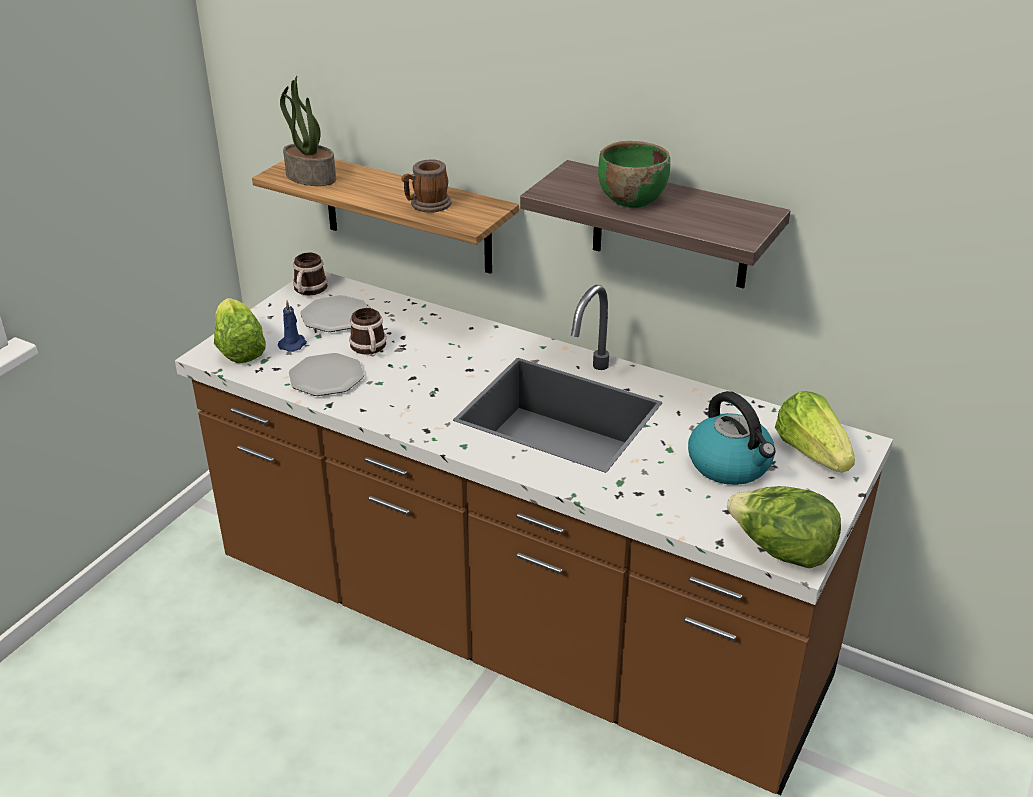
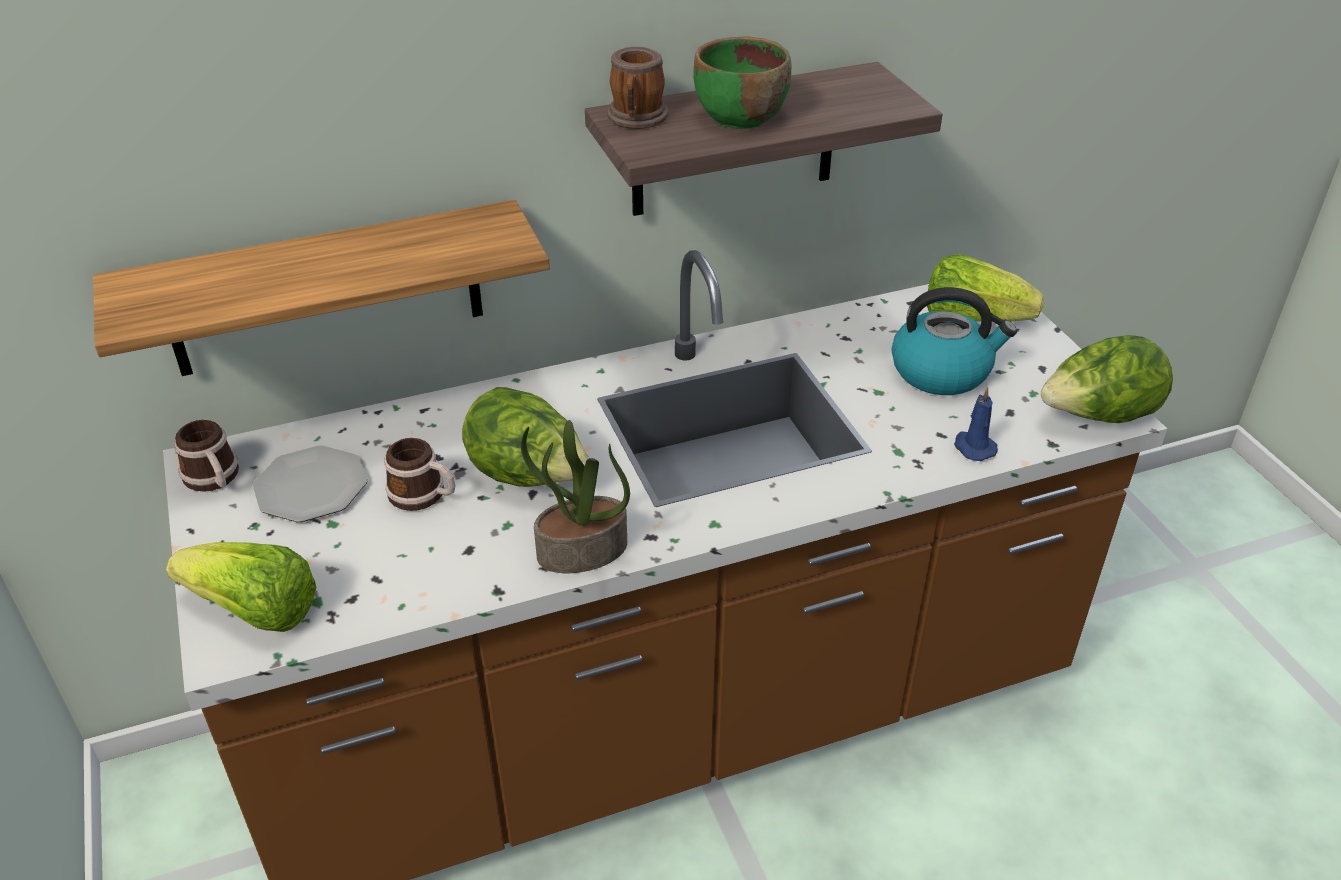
camera: 50 degrees left, 5 degrees up
(293, 344) = (319, 555): blue candle -> blue candle (973, 447)
(309, 178) = (189, 301): potted plant -> potted plant (581, 552)
(325, 377) = (435, 564): plate -> none
(424, 370) = (528, 476): none -> lettuce
(426, 205) = (419, 254): mug -> mug (636, 119)

